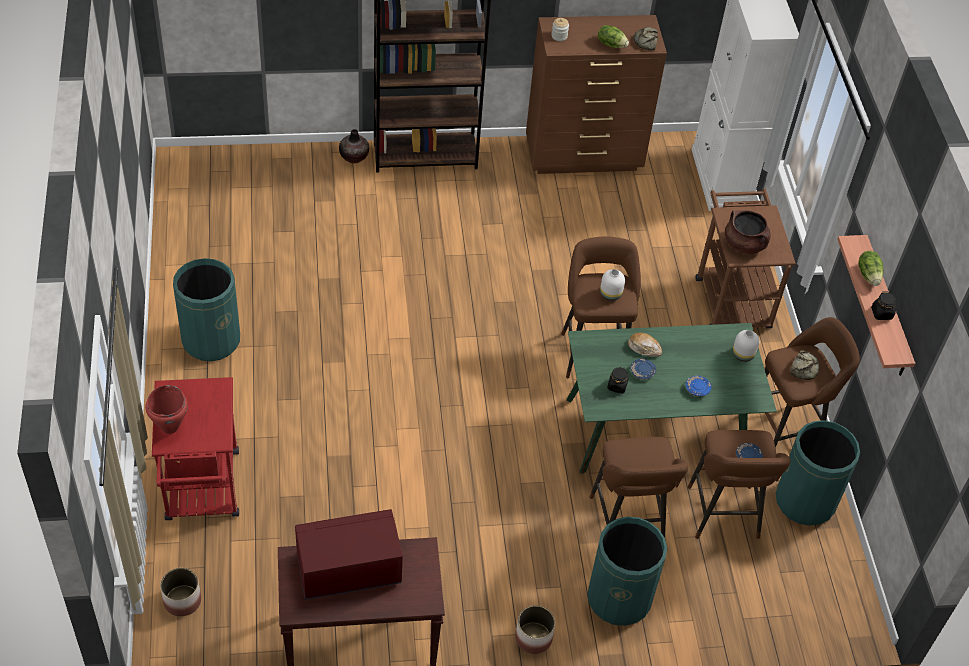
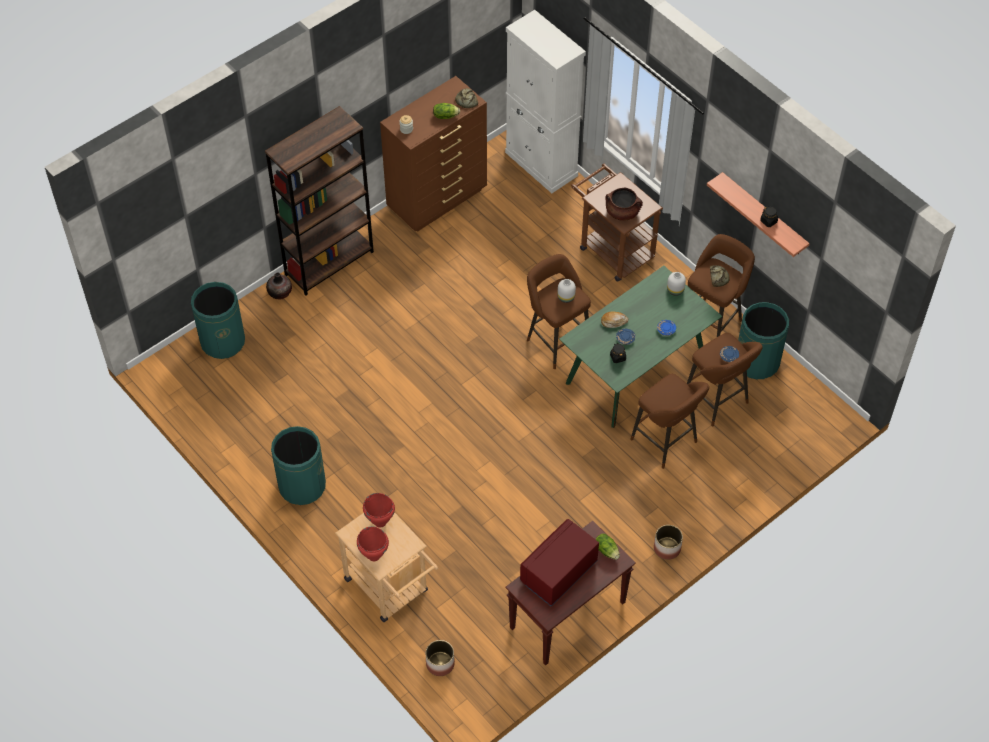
camera: 30 degrees left, 5 degrees up
(203, 492) = (391, 589): red cart -> beige cart
(208, 398) = (380, 522): none -> red cooking pot
(619, 598) = (697, 492): green trash can -> green trash can (223, 341)
(869, 275) = (743, 199): lettuce -> lettuce (607, 550)

